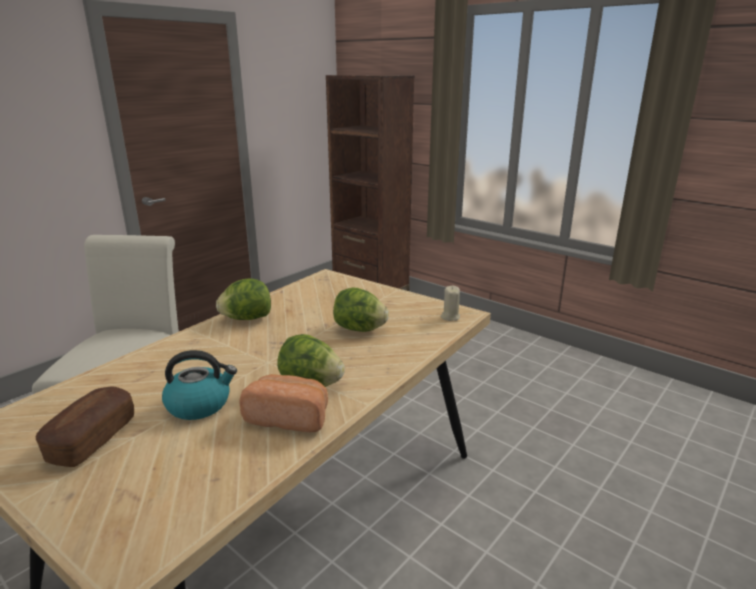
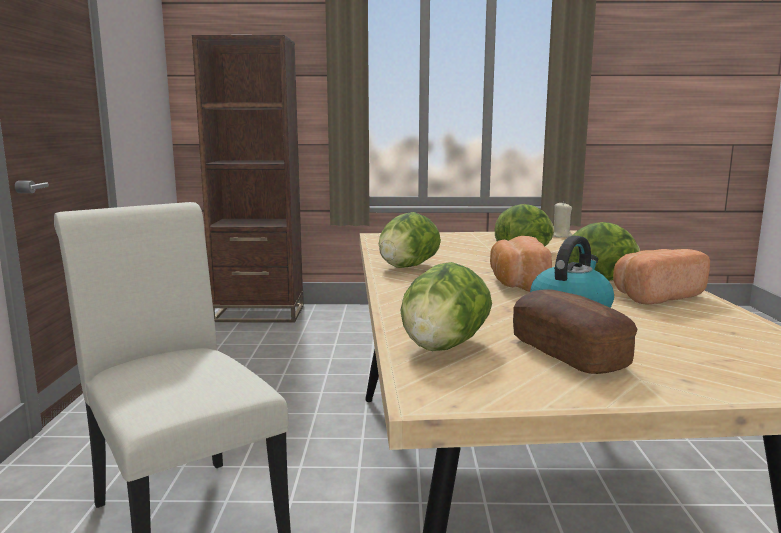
camera: 40 degrees left, 10 degrees down
(68, 401) = (443, 347): none -> lettuce
(252, 363) = (516, 283): none -> bread

